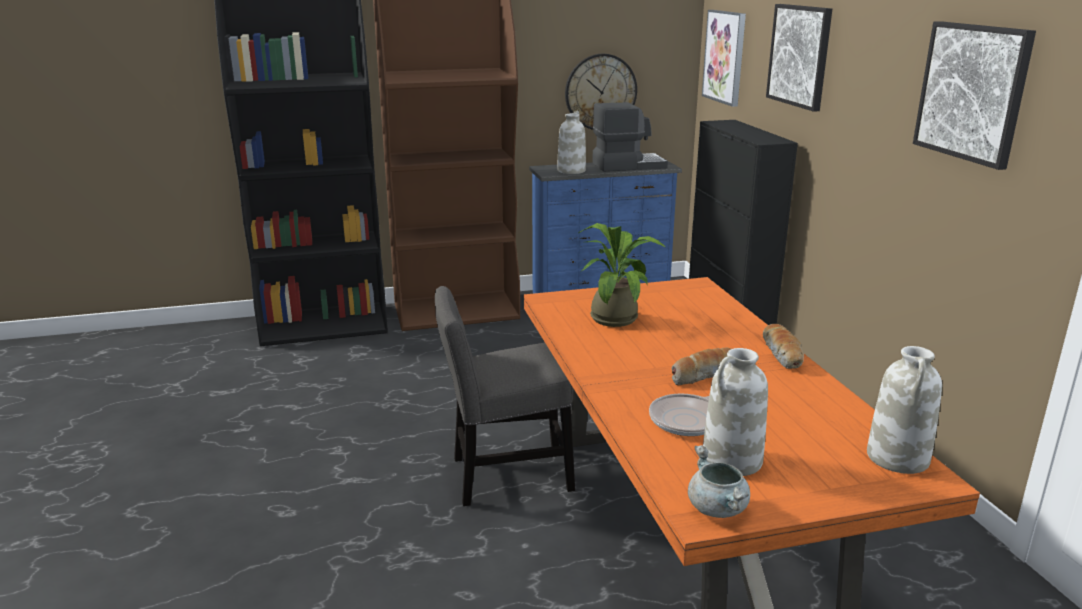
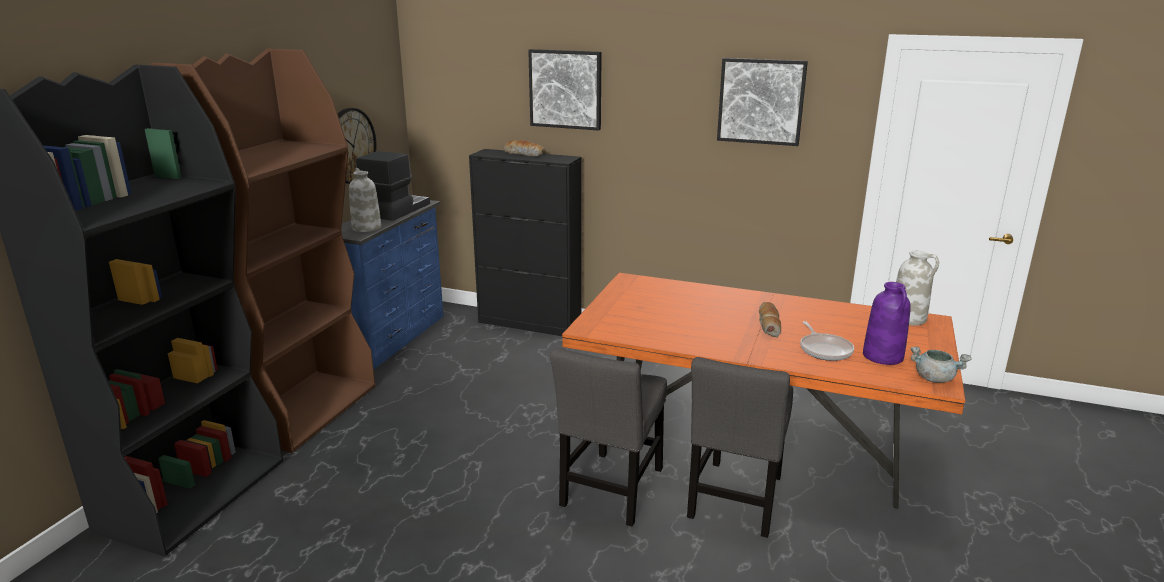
camera: 55 degrees left, 0 degrees up
(571, 555) = (735, 501): none -> grey chair
(617, 316) = (649, 318): potted plant -> none
(725, 57) = (451, 96): picture -> none
(731, 461) = (883, 356): white vase -> purple vase
(783, 354) = (763, 297): bread -> bread (524, 154)

